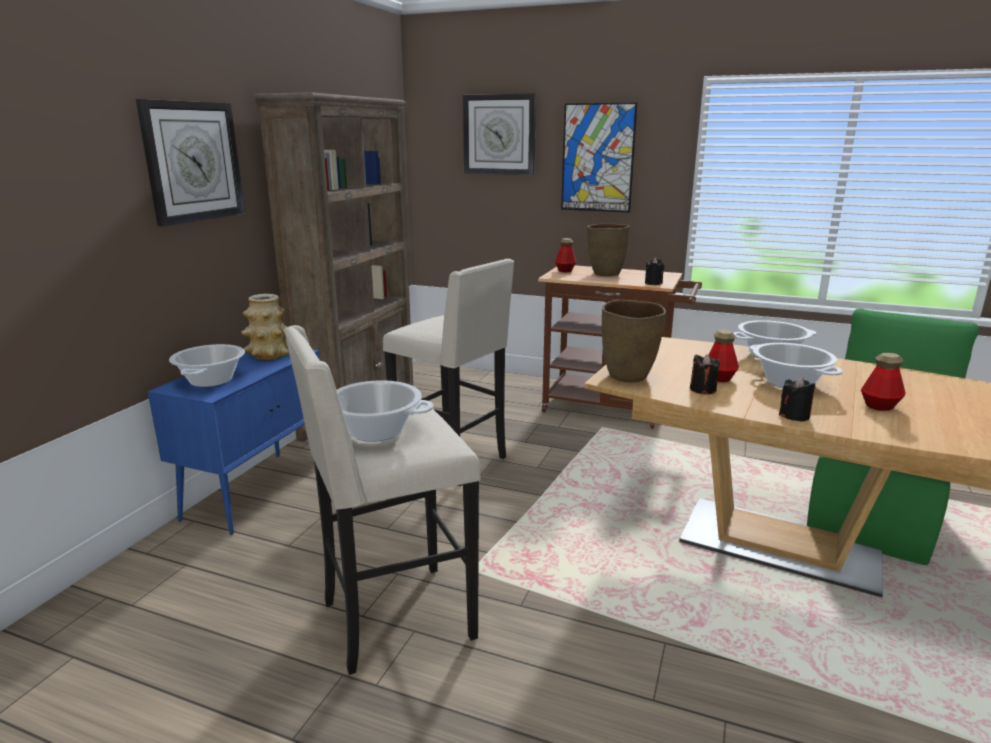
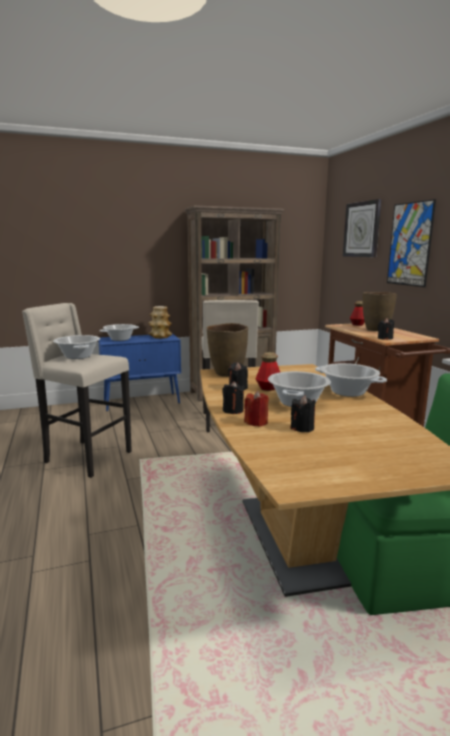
camera: 50 degrees right, 5 degrees down
(193, 162) = (141, 240): wall clock -> none
(847, 418) = (256, 422): none -> red candle
(879, 406) = (302, 428): bottle -> black candle

